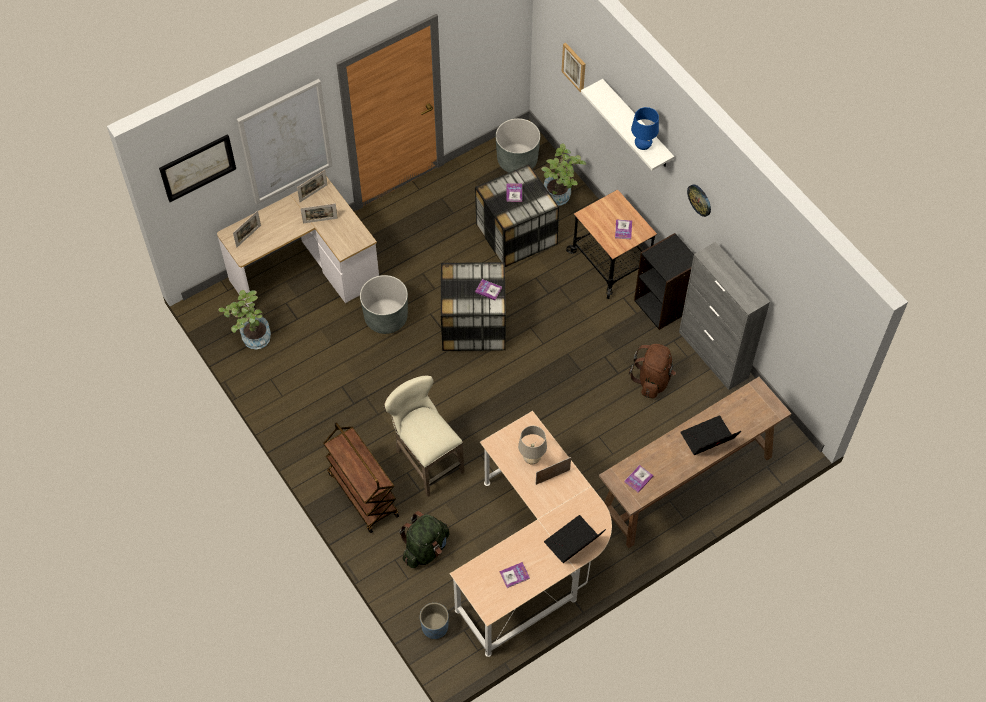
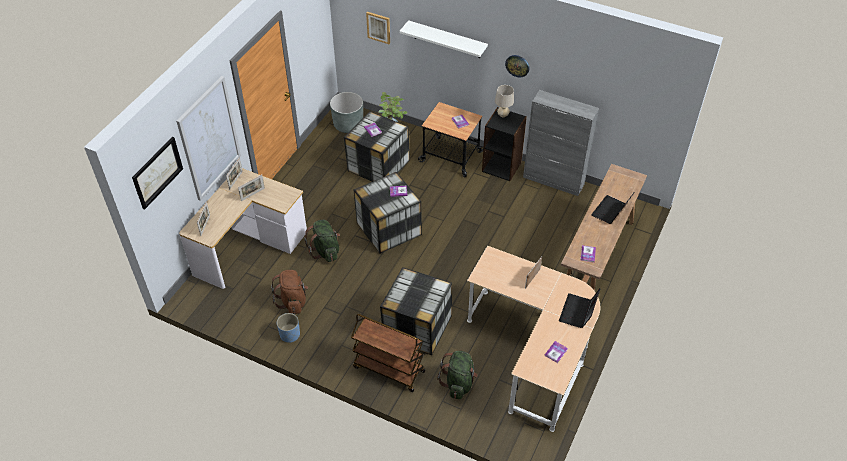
camera: 30 degrees left, 10 degrees down
(252, 338) = (235, 306): potted plant -> none
(386, 318) = (325, 251): grey planter -> green backpack
(426, 460) = (417, 326): beige stool -> storage box
(435, 627) = (503, 431): blue planter -> blue planter (290, 334)
(532, 459) = (510, 274): beige table lamp -> beige table lamp (503, 115)
(642, 146) = (463, 45): blue table lamp -> none
(652, 380) = (528, 210): brown backpack -> brown backpack (293, 301)

